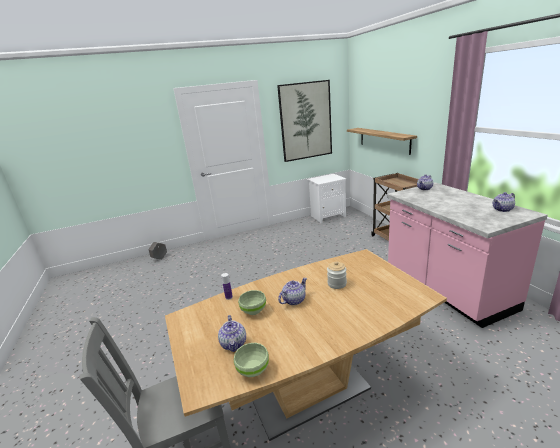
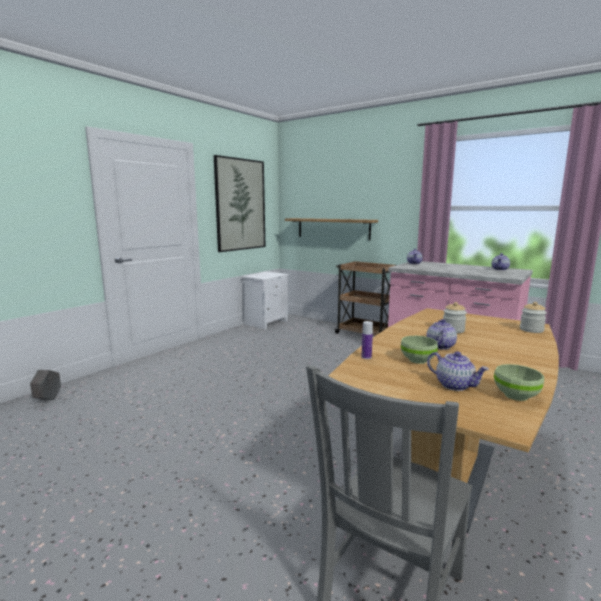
camera: 35 degrees left, 10 degrees down
(409, 301) = (531, 330): none -> jar

